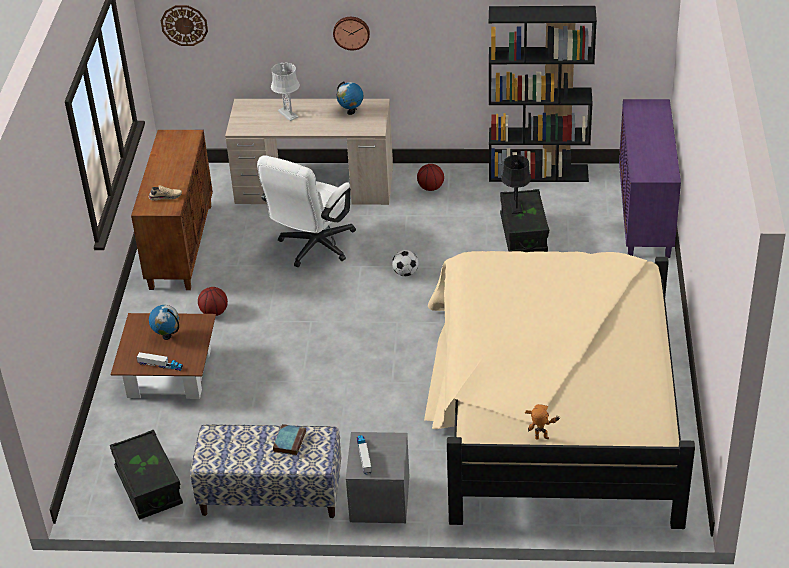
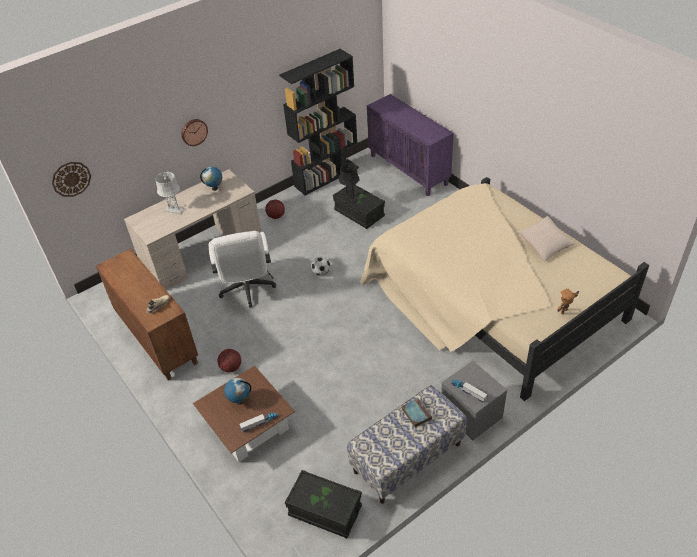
camera: 40 degrees left, 5 degrees up
(621, 362) = (545, 244): none -> beige pillow

